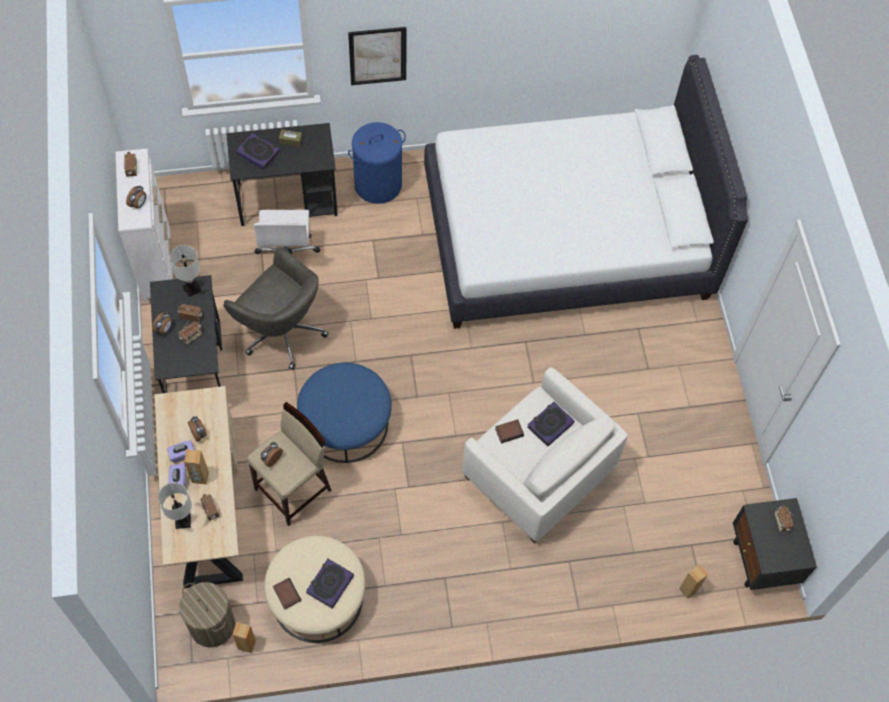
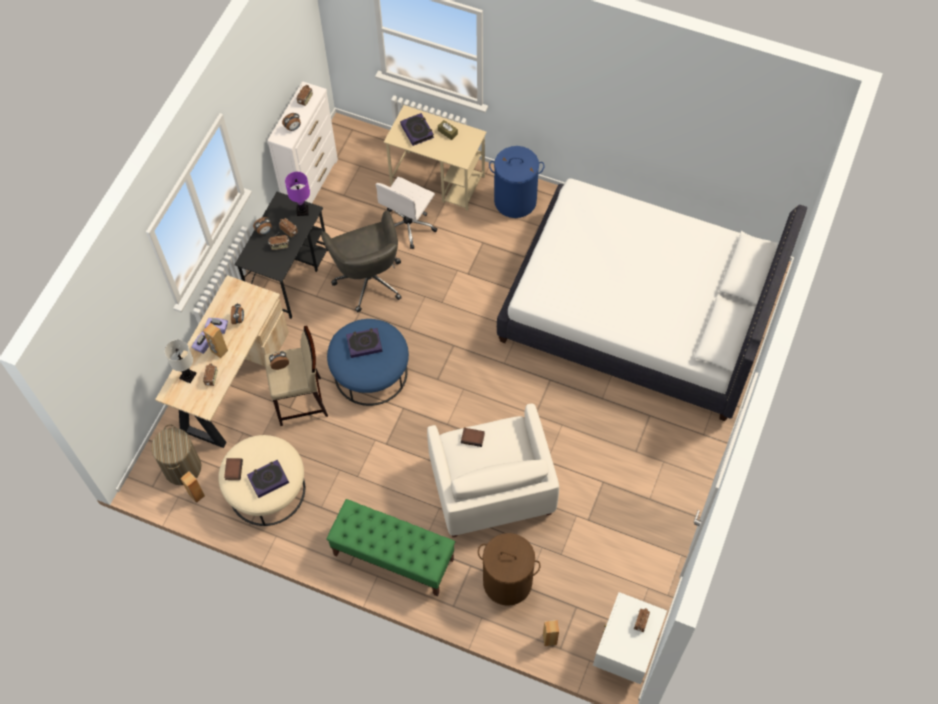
camera: 35 degrees right, 0 degrees up
(192, 288) = (303, 210): white table lamp -> purple table lamp
(288, 200) = (438, 180): black desk -> beige desk
(377, 56) = (537, 92): picture -> none
(490, 595) = (393, 557): none -> green bench
(550, 425) = (508, 449): book -> book (364, 344)
(614, 556) = (507, 581): none -> brown laundry basket
(762, 561) = (625, 651): black nightstand -> white nightstand

